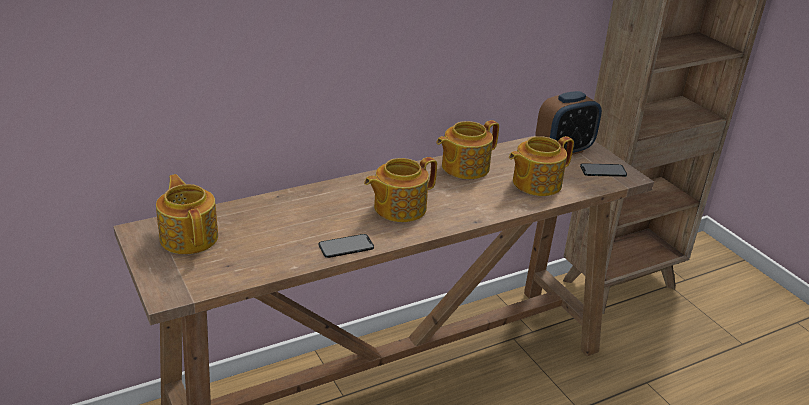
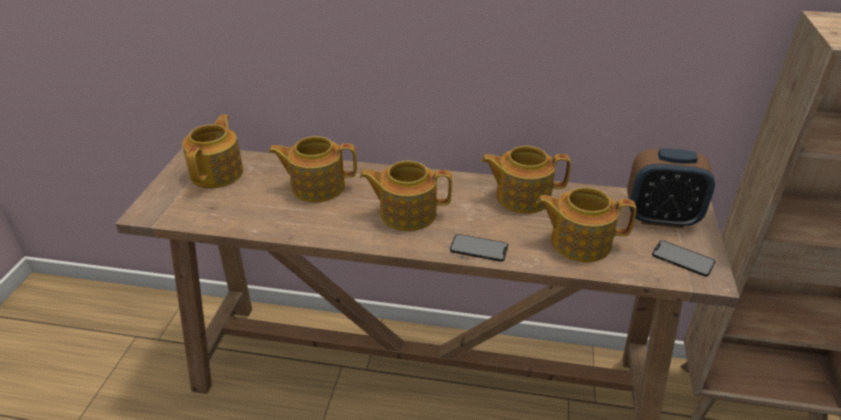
camera: 40 degrees right, 5 degrees up
(298, 215) = (316, 186): none -> teapot
(346, 246) = (316, 230): phone -> phone (479, 248)

